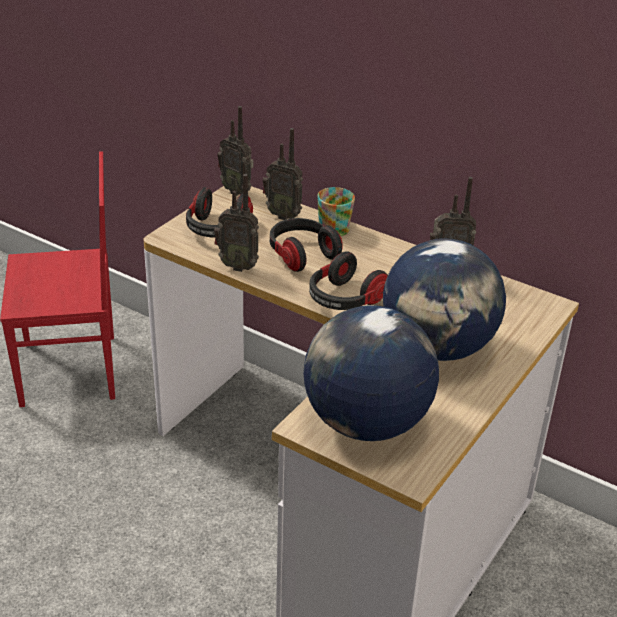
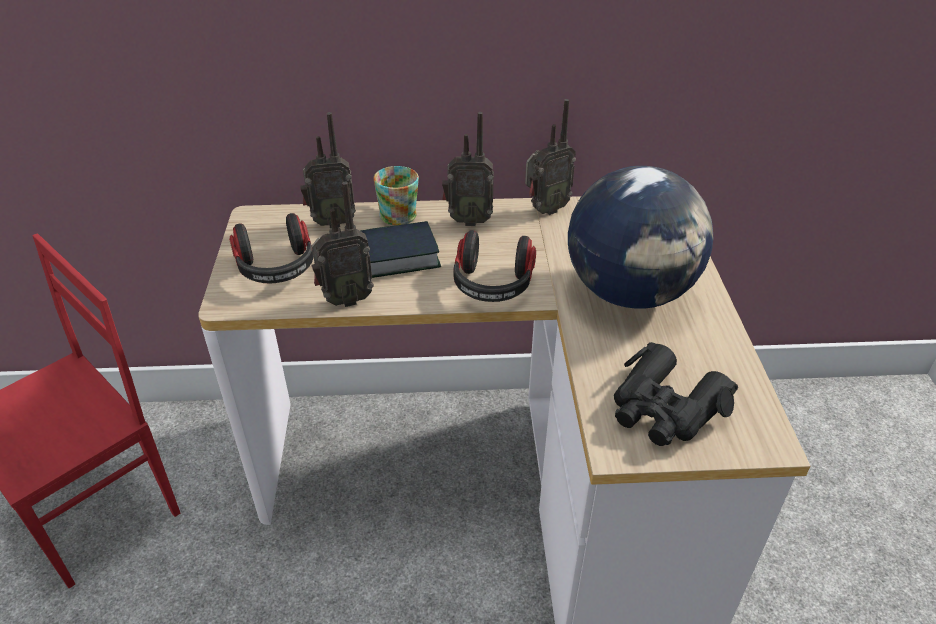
camera: 35 degrees left, 5 degrees up
(237, 191) = (252, 216): radio -> radio (468, 220)
(301, 255) = (397, 256): headphones -> book
(365, 422) = (664, 408): globe -> black binoculars

